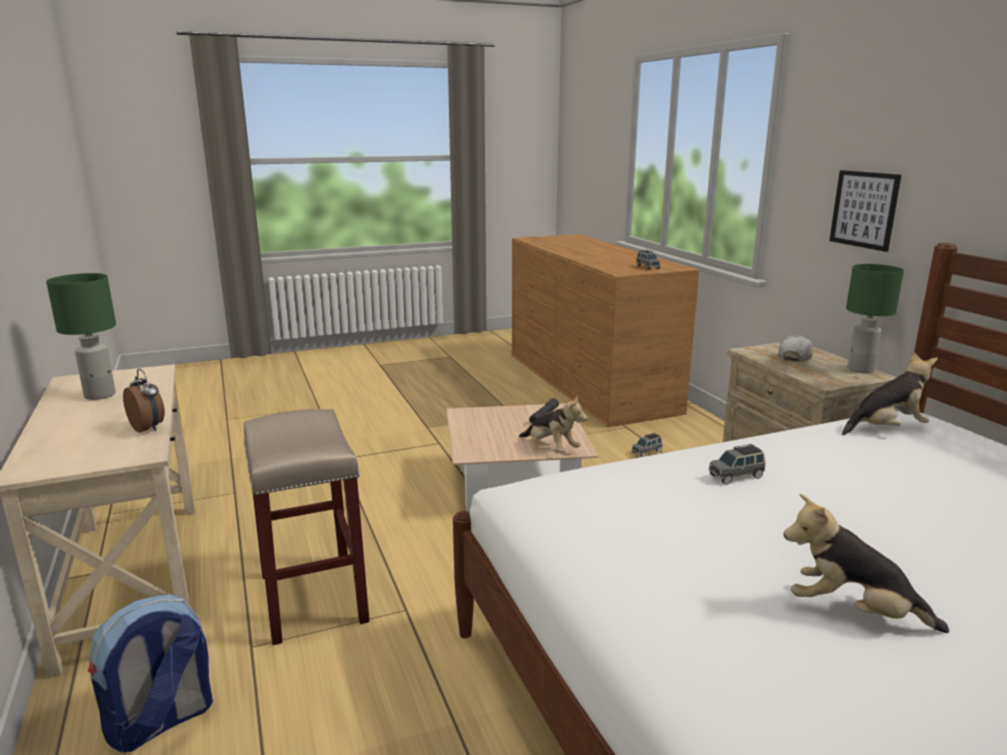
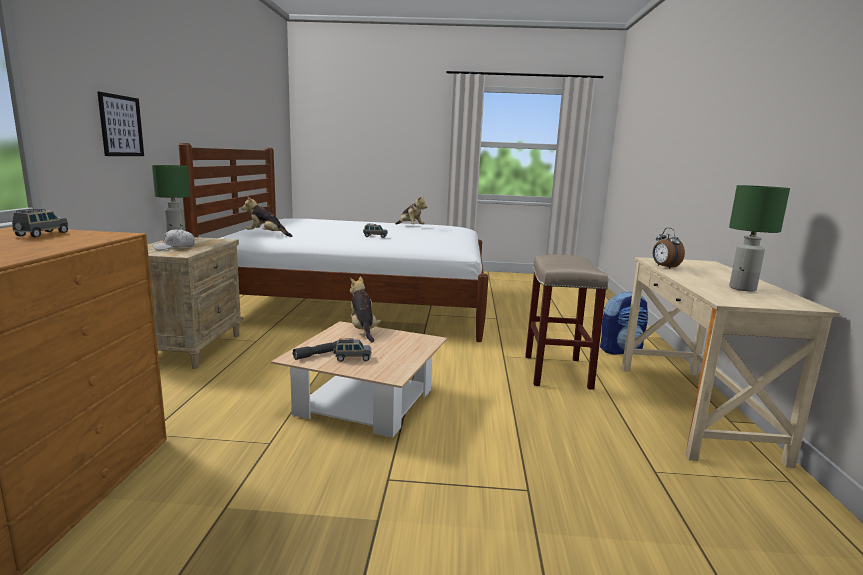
camera: 155 degrees left, 5 degrees down
(647, 452) = (203, 399): grey toy car -> grey toy car (352, 358)

